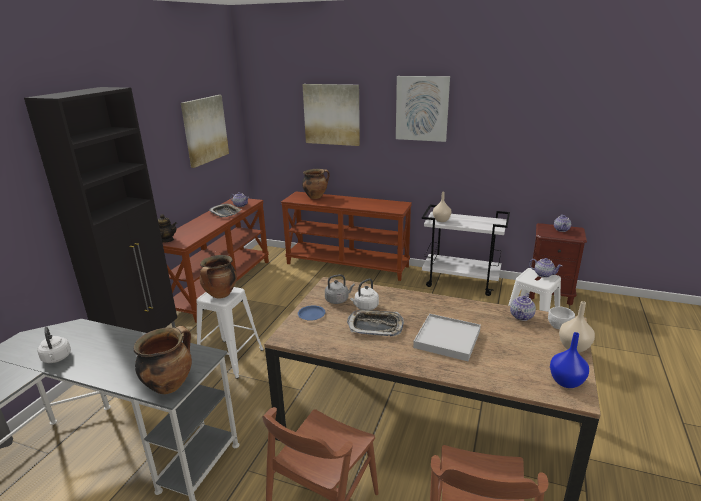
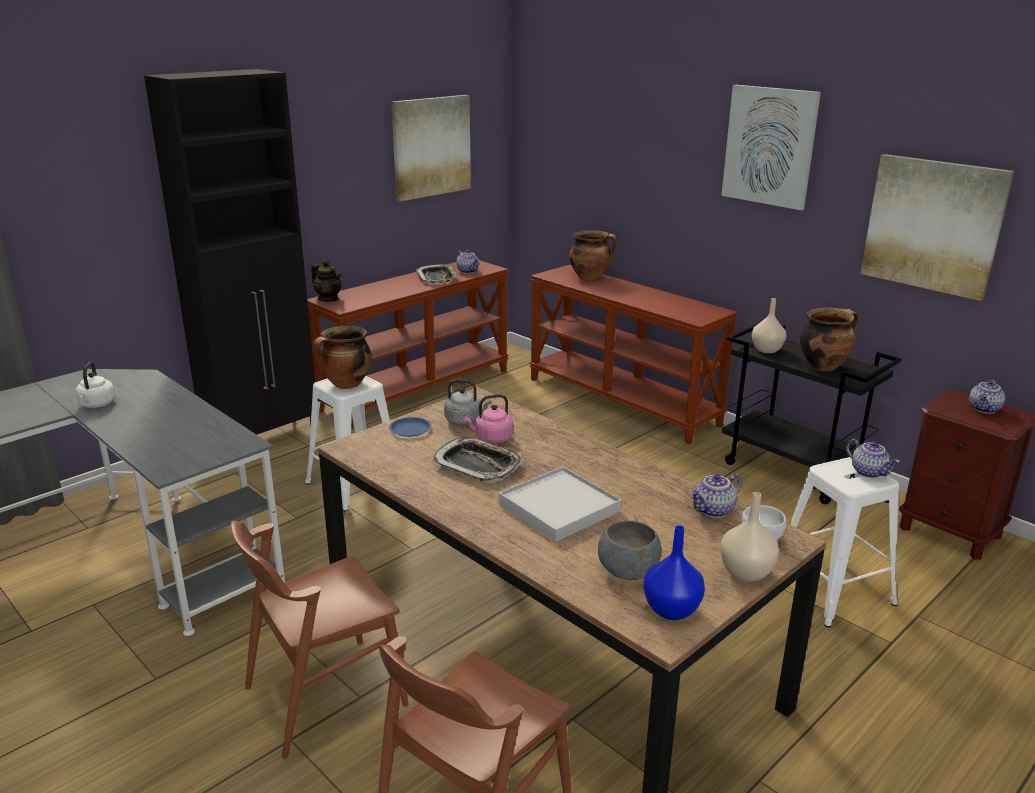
camera: 25 degrees right, 0 degrees up
(170, 384) = (178, 462): cooking pot -> cooking pot (823, 366)
(332, 114) = (632, 142): picture -> picture (933, 225)
(365, 307) = (491, 438): white kettle -> pink kettle
(461, 282) = (794, 471): white cart -> black cart
(521, 366) = (628, 570): none -> grey bowl

